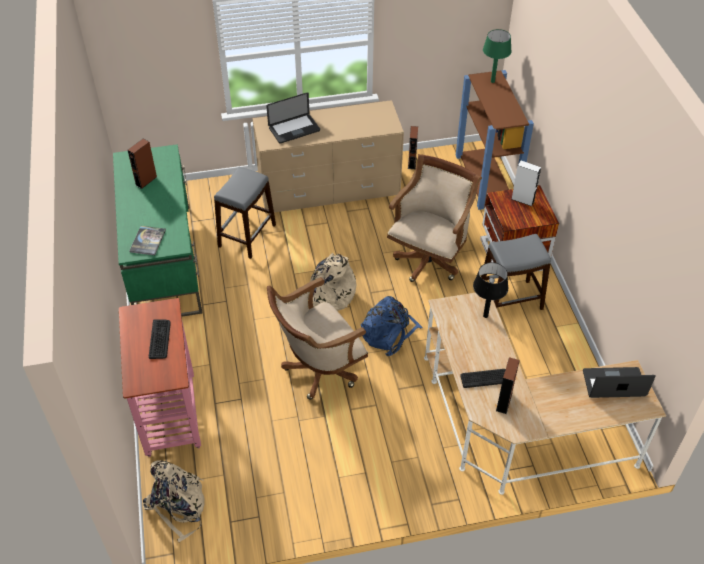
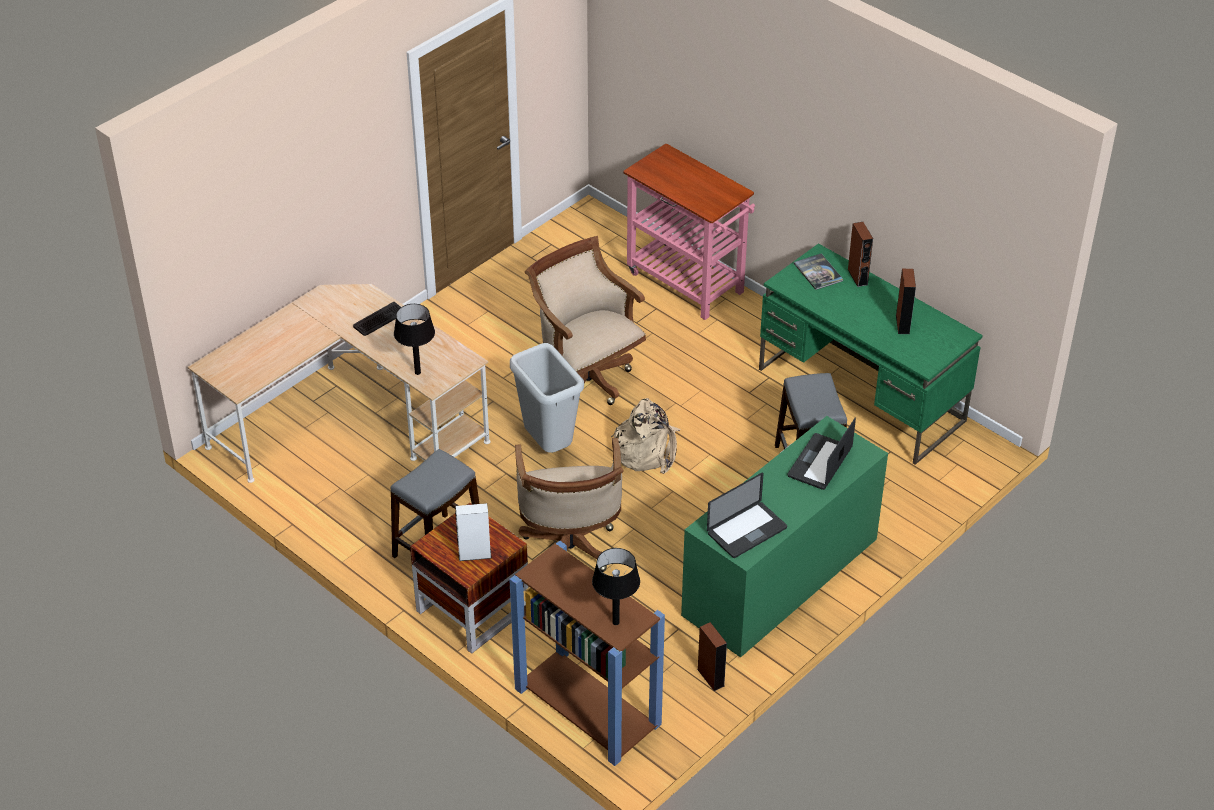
camera: 145 degrees right, 5 degrees down
(160, 339) = (687, 187): keyboard -> none
(178, 505) = (605, 234): beige backpack -> none
(319, 372) = (585, 377): office chair -> office chair turned 60 degrees counterclockwise
(330, 188) = (779, 579): beige dresser -> green dresser
(389, 333) = (547, 446): blue backpack -> grey trash can
(492, 81) = (616, 622): green table lamp -> black table lamp
(504, 401) = (349, 310): brown speaker -> brown speaker (857, 277)
(614, 384) = (250, 370): laptop -> laptop (747, 531)

